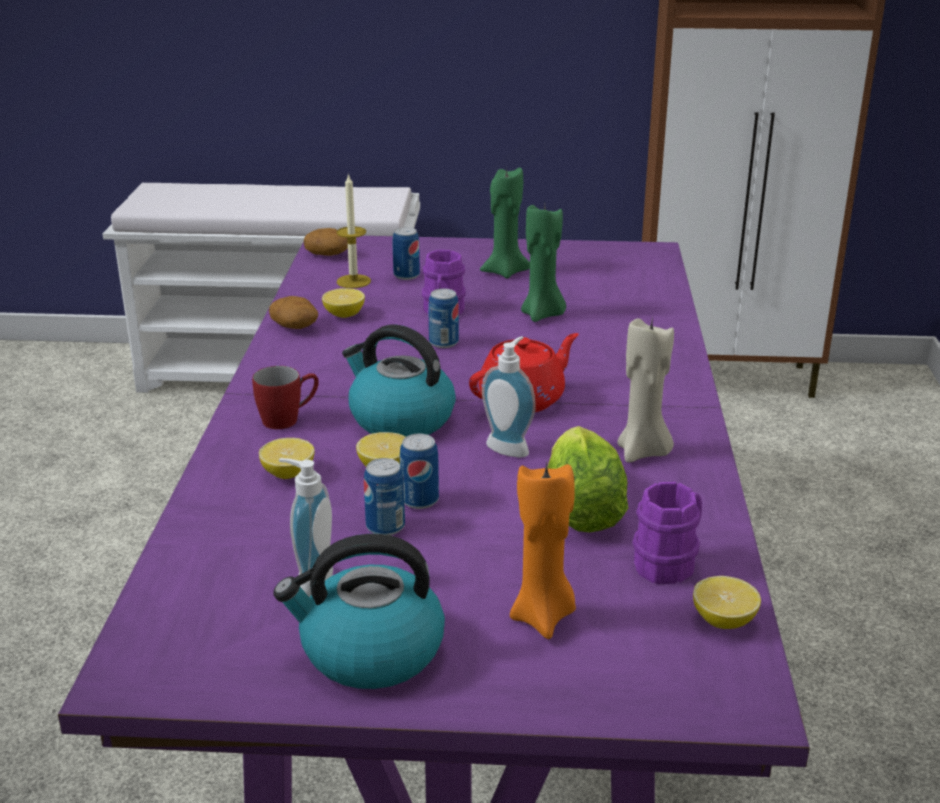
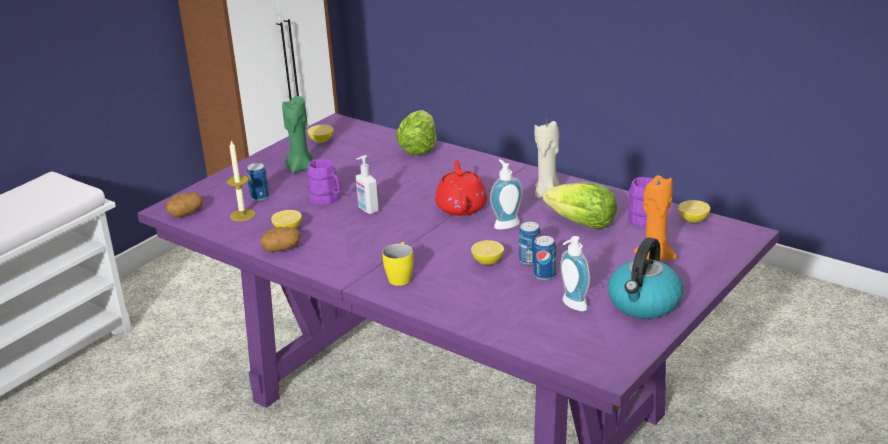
camera: 55 degrees left, 0 degrees up
(288, 419) = (401, 276): red mug -> yellow mug
(288, 474) = (463, 289): lemon -> lemon (321, 141)
(400, 419) = (441, 245): kettle -> none
(443, 342) = (367, 210): can -> soap dispenser
(543, 315) = (372, 174): green candle -> none
(654, 319) = (418, 149): none -> lettuce

